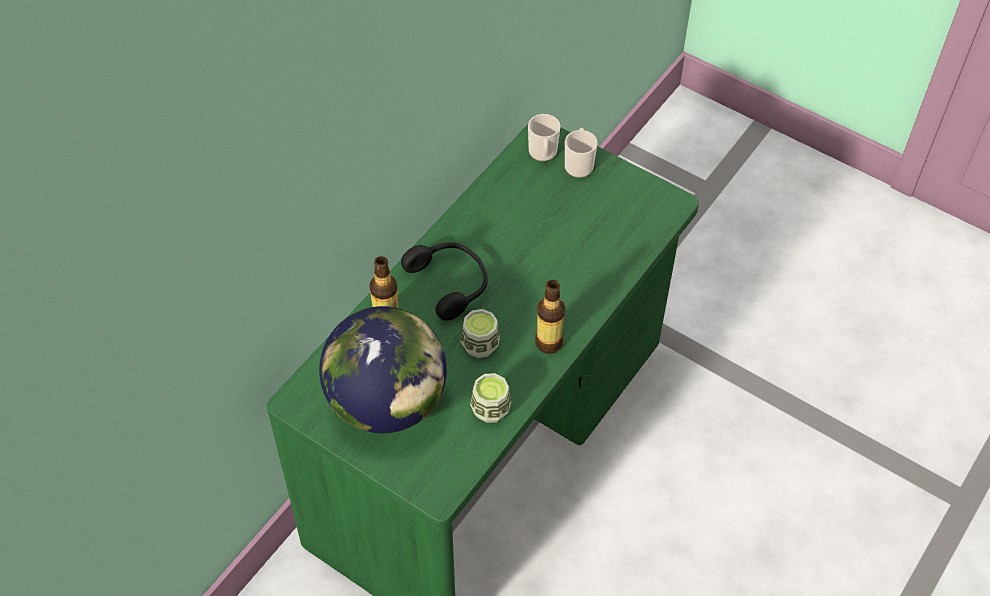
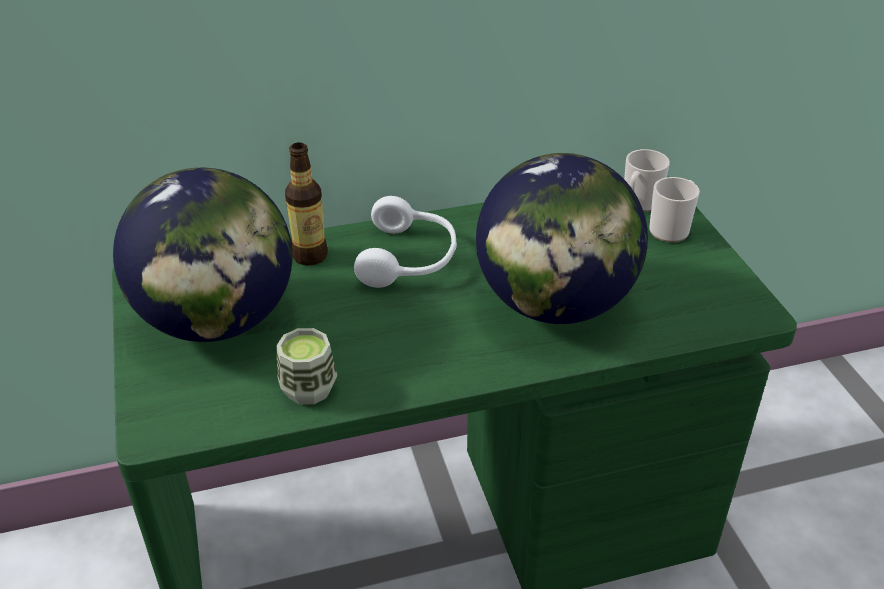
camera: 40 degrees right, 15 degrees down
(450, 283) = (410, 259): black headphones -> white headphones
(480, 345) = (373, 325): cup -> none
(548, 343) = (449, 364): bottle -> none
(565, 264) = (554, 304): none -> globe

